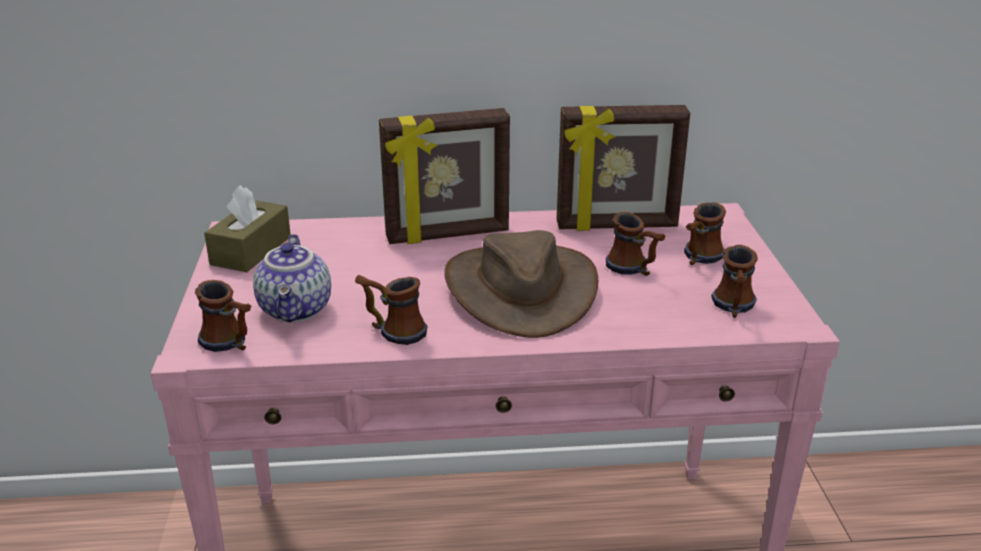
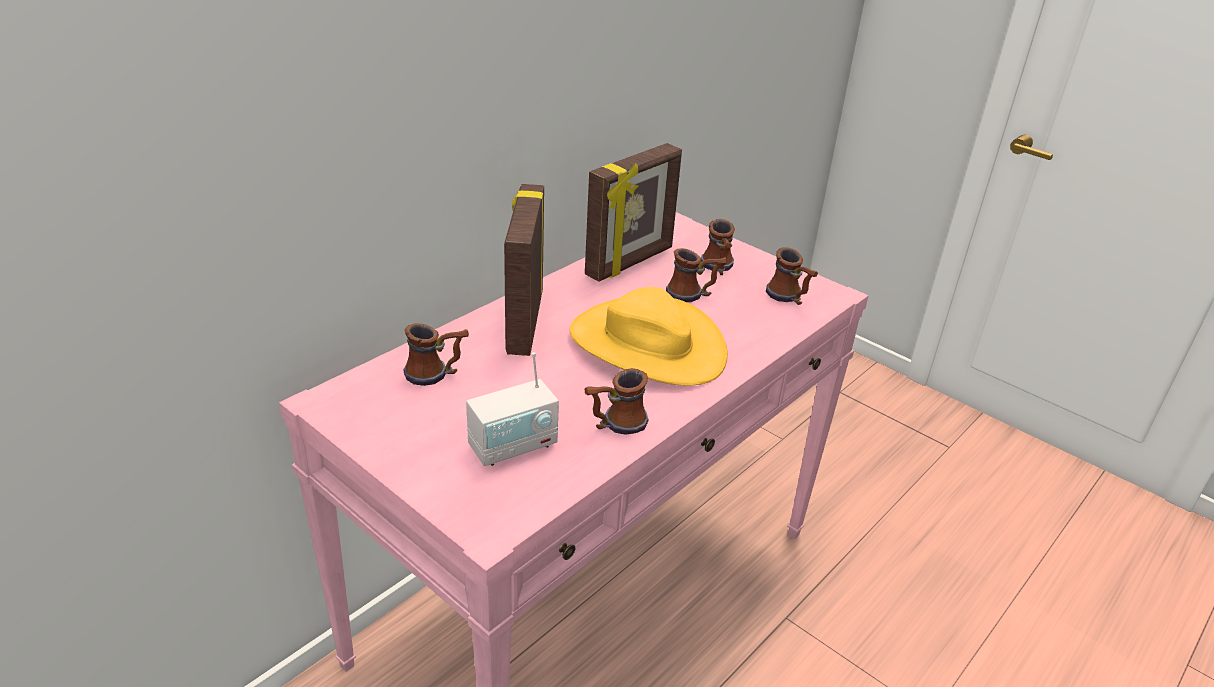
camera: 45 degrees left, 5 degrees up
(230, 344) = (510, 505): mug -> mug (437, 374)
(251, 250) = (375, 413): brown tissue box -> none
(297, 310) = (513, 446): teapot -> radio
(448, 235) = (523, 322): picture frame -> picture frame turned 150 degrees clockwise
(520, 289) = (646, 345): brown hat -> yellow hat

